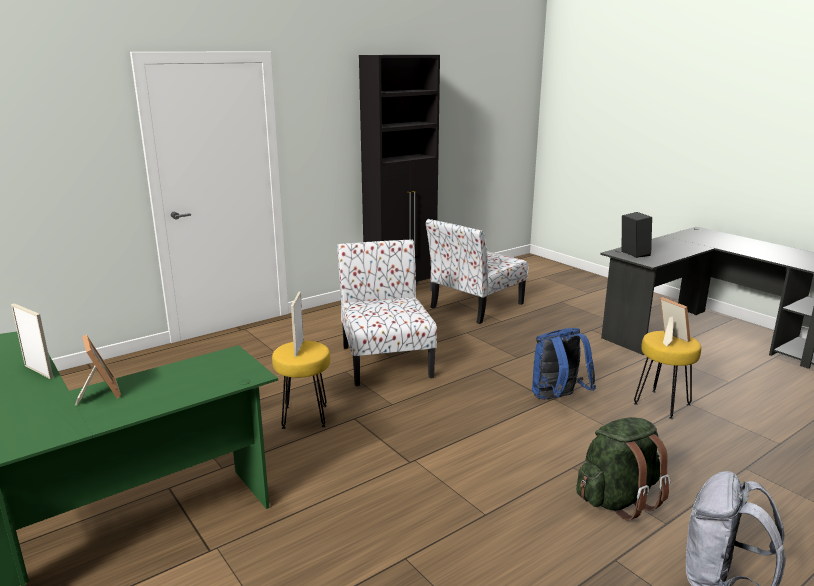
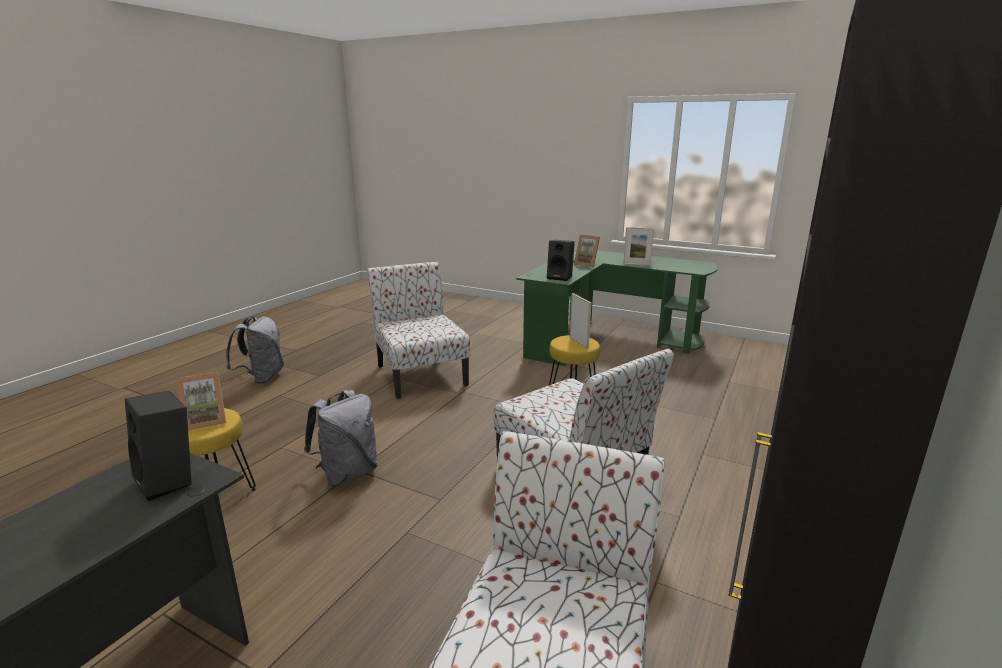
camera: 155 degrees right, 0 degrees up
(218, 362) = (560, 277): none -> black speaker
(448, 513) = (420, 374): none -> chair
(557, 398) = (347, 473): blue backpack -> grey backpack
(618, 499) = (308, 401): green backpack -> none
(669, 339) = (206, 421): picture frame -> picture frame turned 60 degrees counterclockwise

